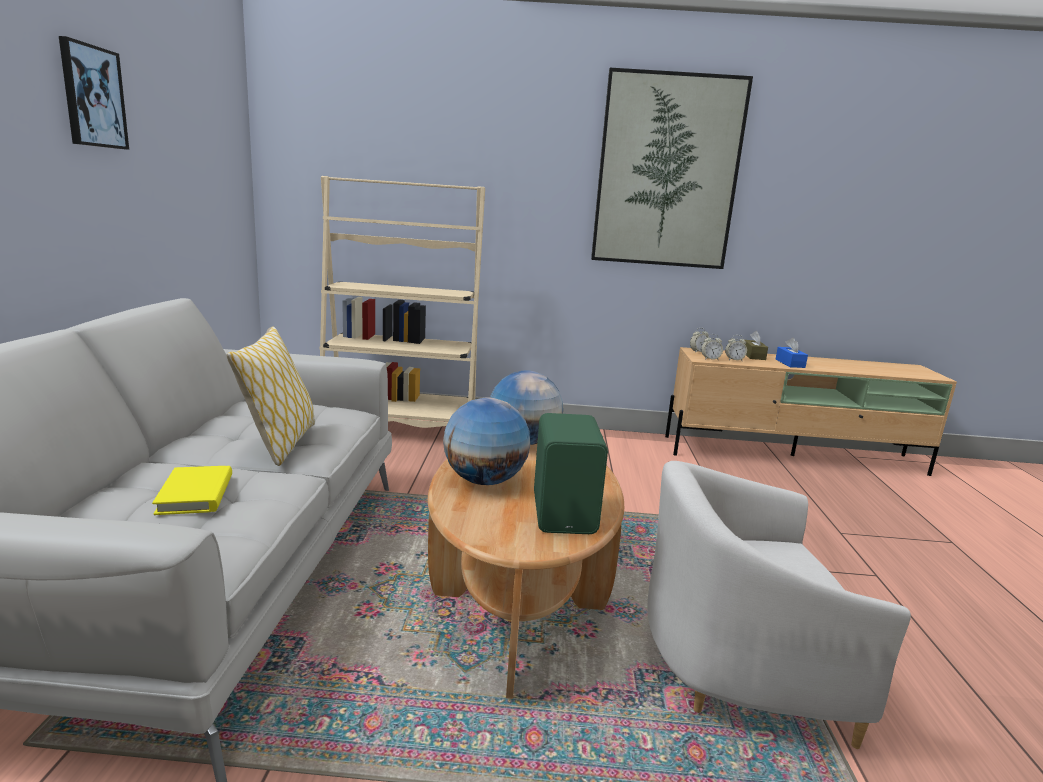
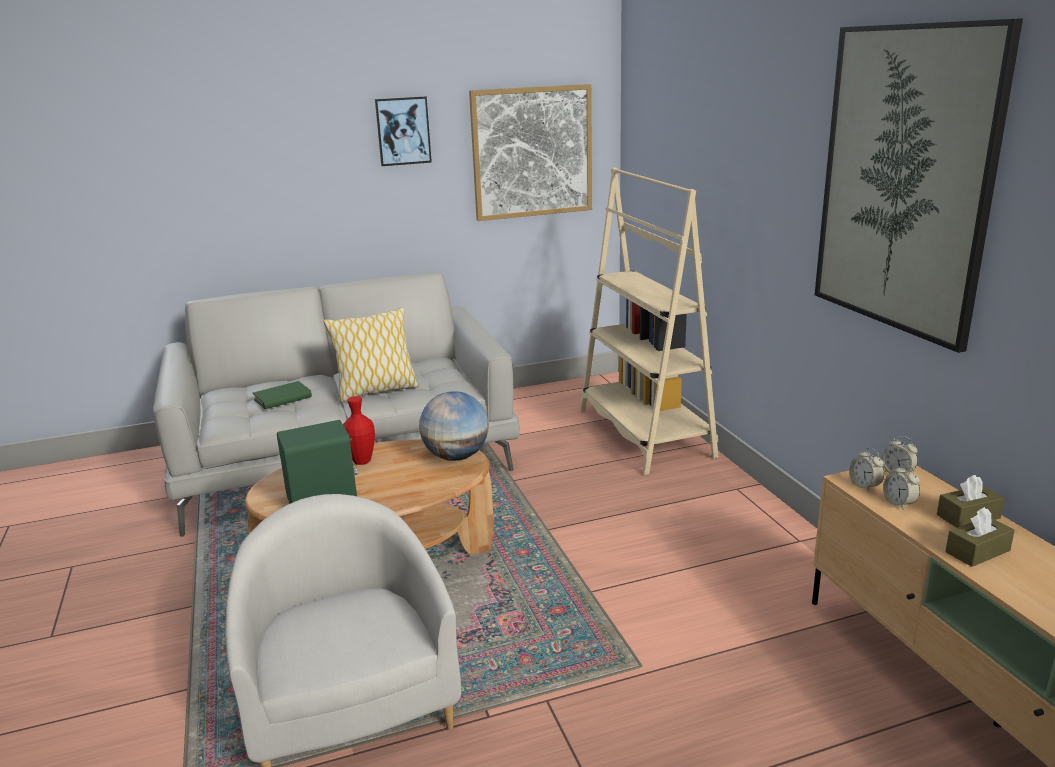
camera: 70 degrees right, 5 degrees up
(195, 494) = (282, 398): yellow book -> green book
(202, 156) = (532, 152): none -> picture
(484, 481) = (362, 461): globe -> red vase
(790, 363) = (977, 551): blue tissue box -> brown tissue box

